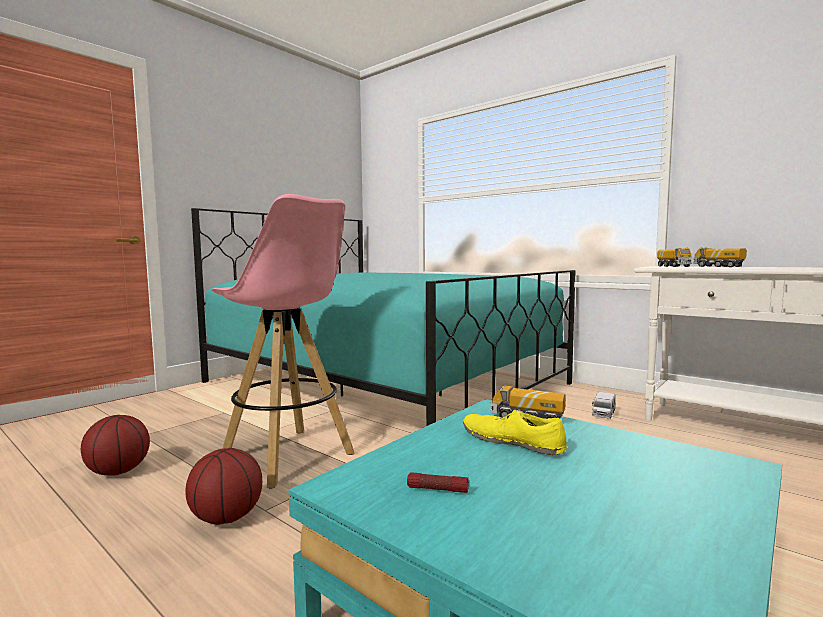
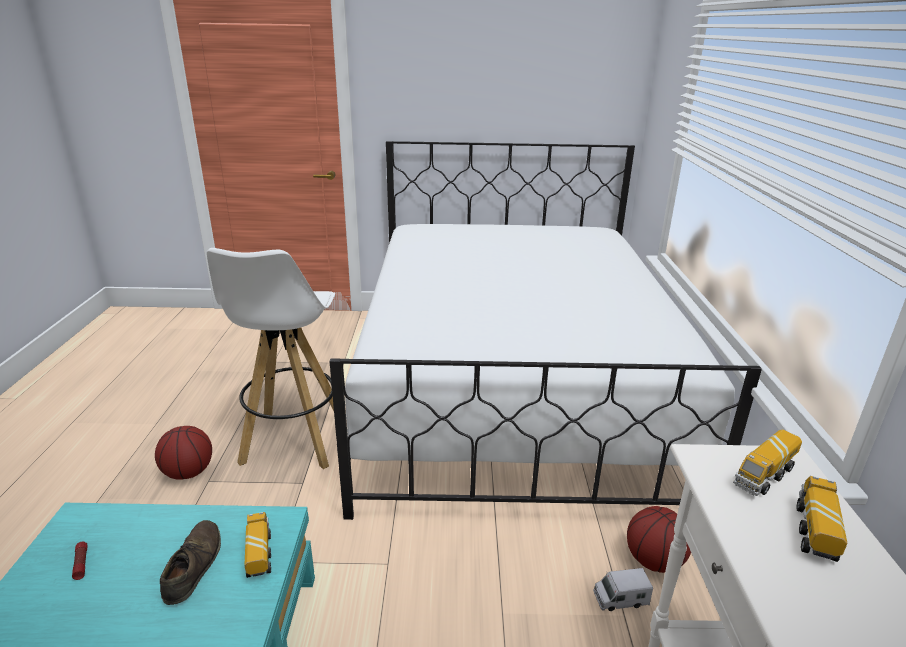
camera: 50 degrees right, 20 degrees up
(118, 472) = (217, 393): basketball -> basketball (654, 561)
(288, 457) = (292, 441): pink stool -> white stool
(383, 382) = (511, 390): turquoise bed -> white bed
(512, 441) = (193, 565): yellow shoe -> brown shoe

